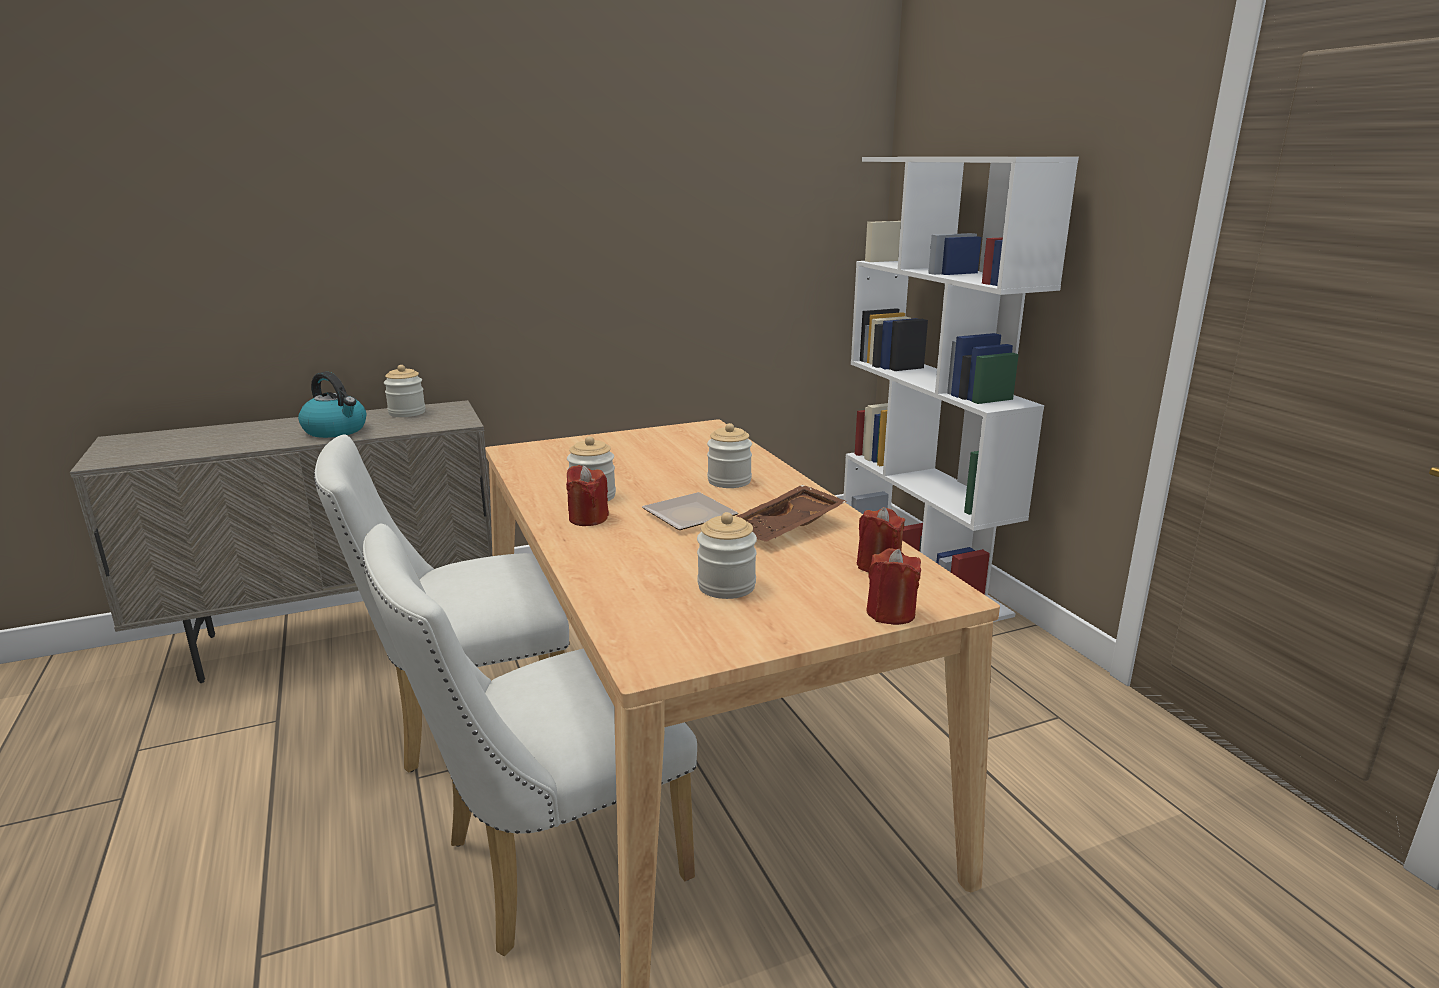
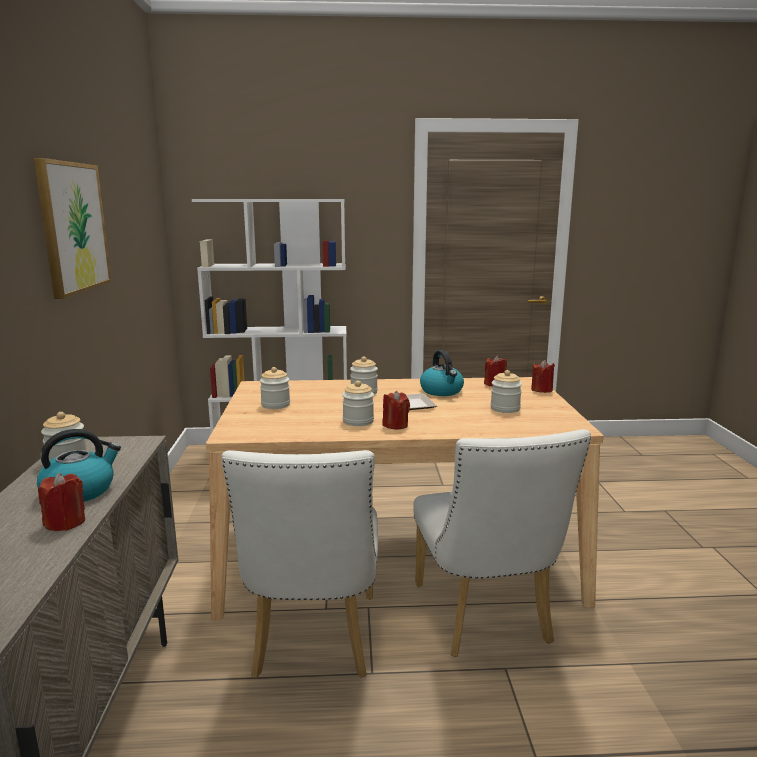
camera: 70 degrees left, 5 degrees down
(272, 440) = (65, 522): none -> red candle
(566, 189) = (73, 227): none -> picture
(632, 449) = (275, 405): none -> jar
(786, 528) = (442, 391): brown tray -> kettle

